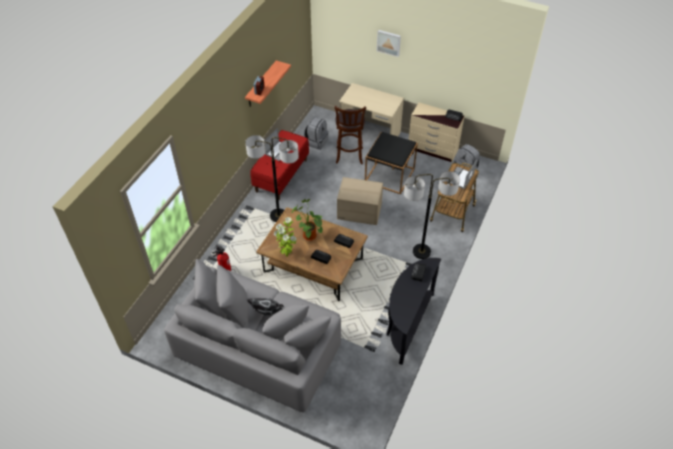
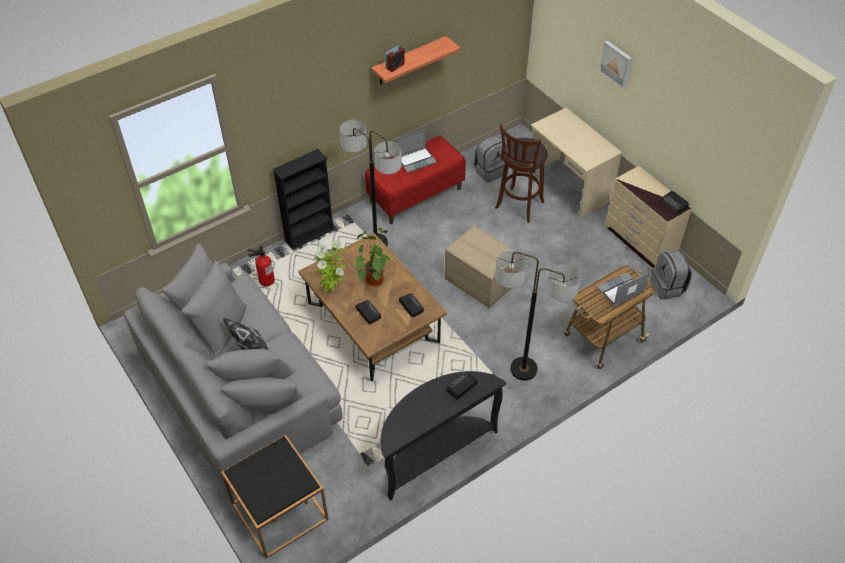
camera: 30 degrees right, 0 degrees up
(230, 228) = (309, 234): none -> black bookcase
(389, 175) = (554, 252): black side table -> black side table (279, 511)

